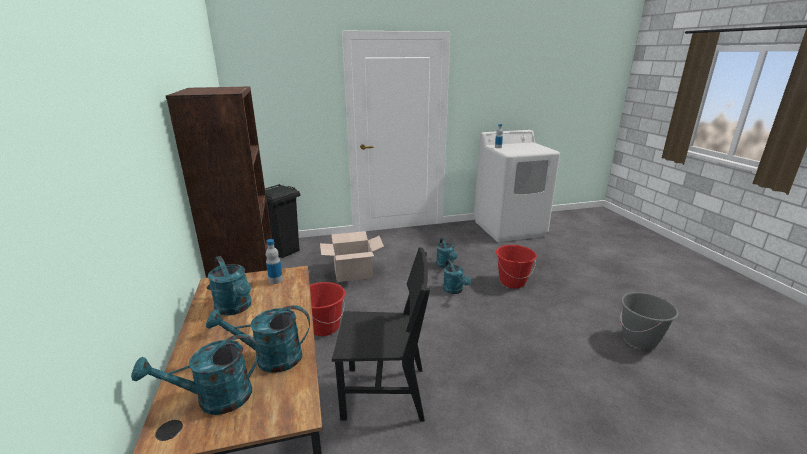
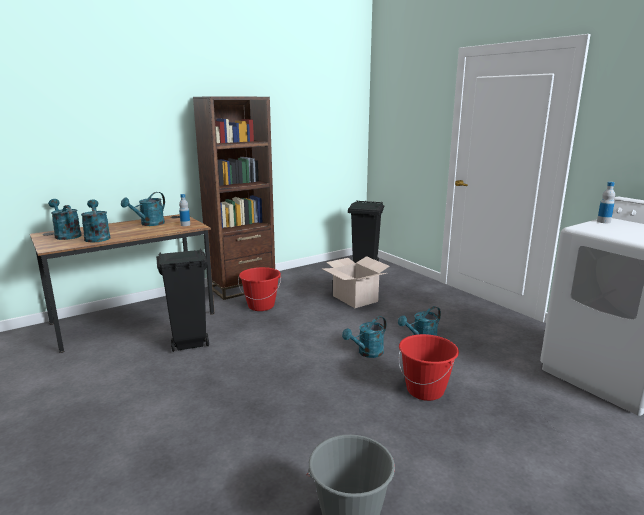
camera: 70 degrees right, 5 degrees down
(384, 393) = (189, 344): black chair -> black trash can

